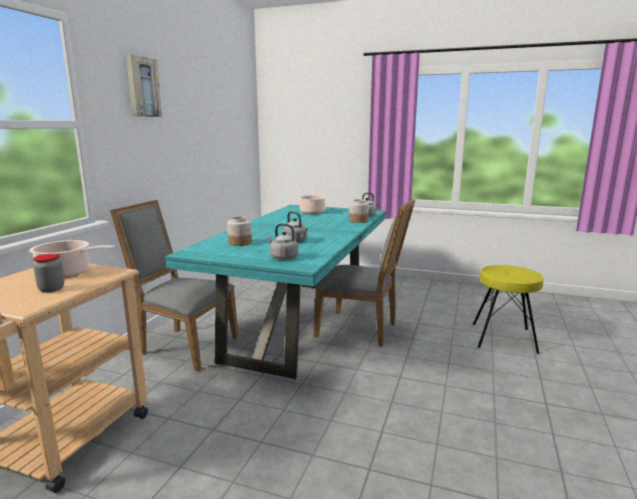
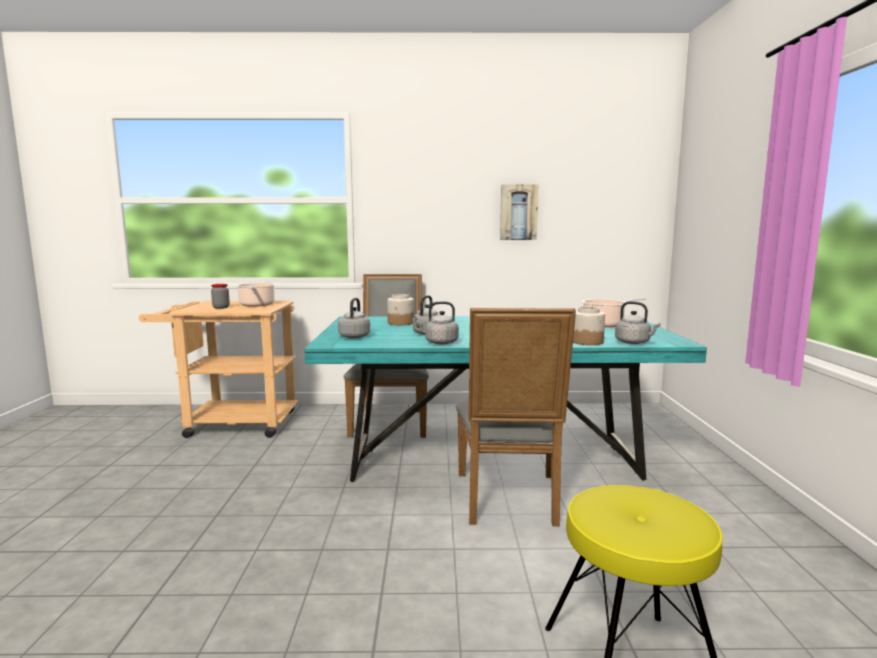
camera: 70 degrees right, 5 degrees down
(142, 87) = (431, 164): picture -> picture (518, 212)
(331, 242) = (439, 342): none -> grey kettle

